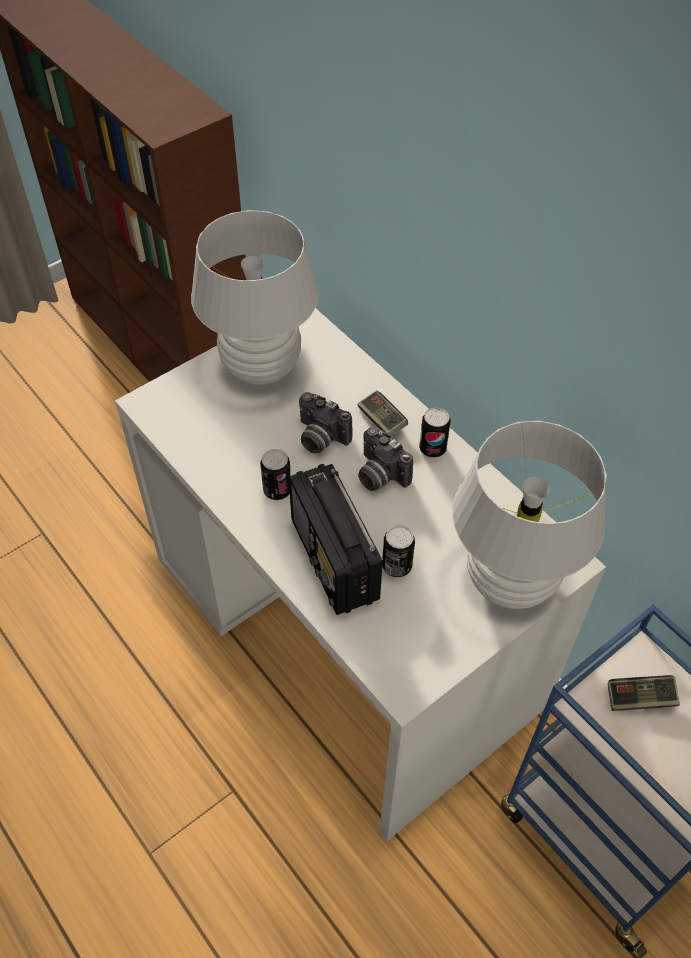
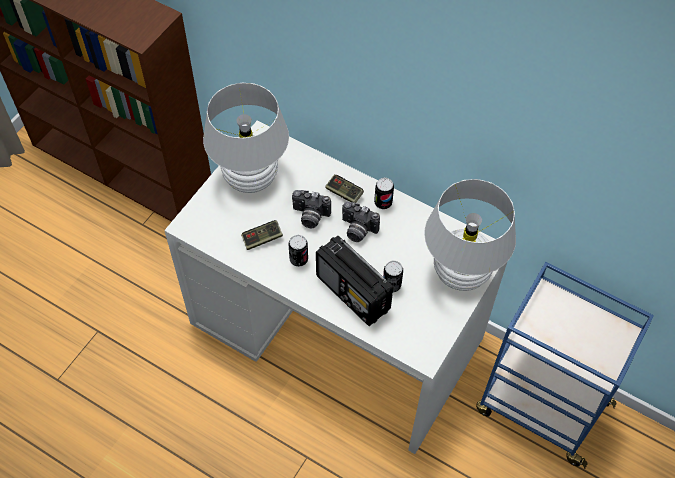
camera: 20 degrees left, 5 degrees up
(640, 699) = (553, 318): game controller -> game controller (262, 239)

